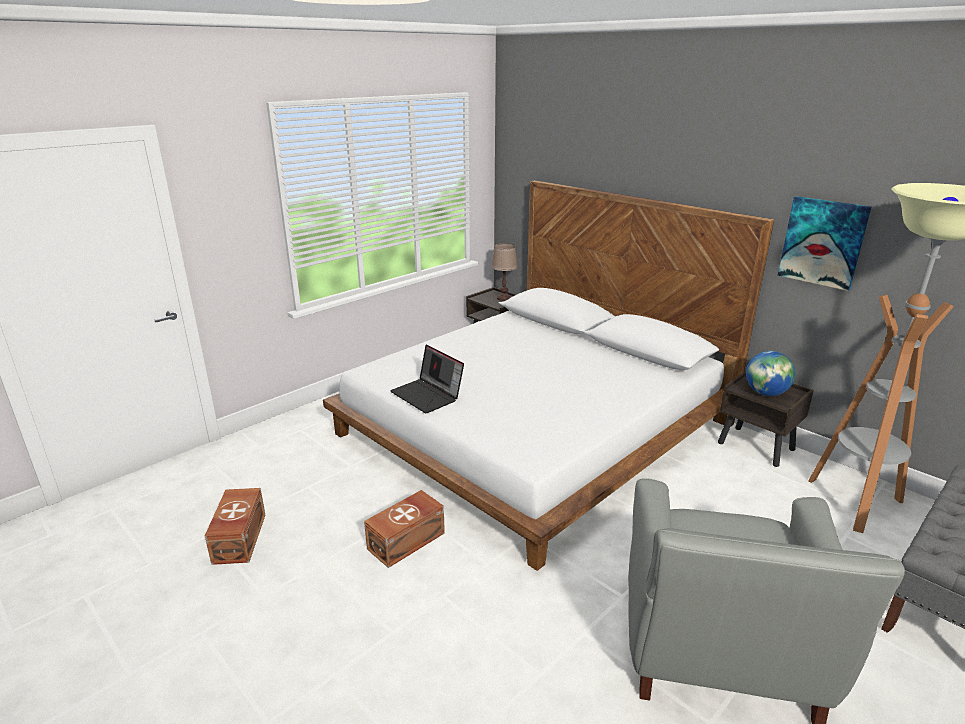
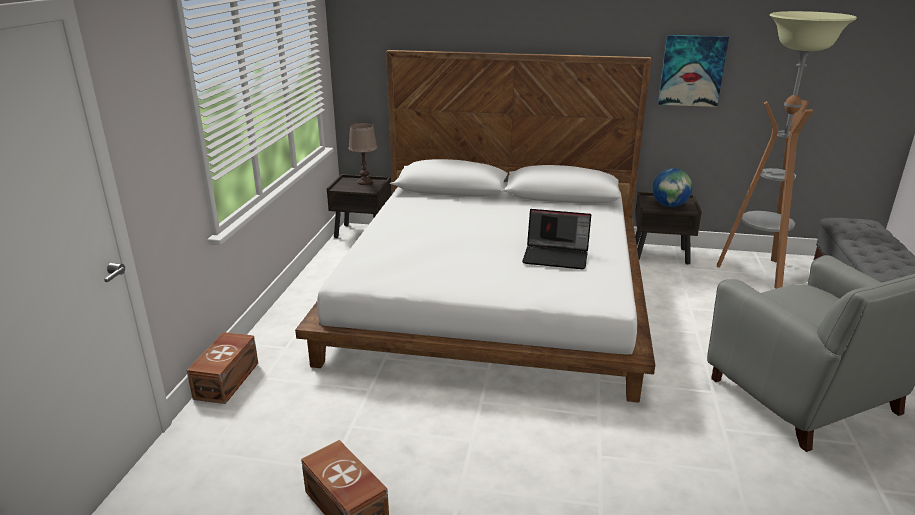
camera: 35 degrees left, 0 degrees up
(407, 541) = (513, 428): brown storage box -> brown storage box (228, 380)
(428, 395) = (446, 281): laptop -> laptop (556, 256)

